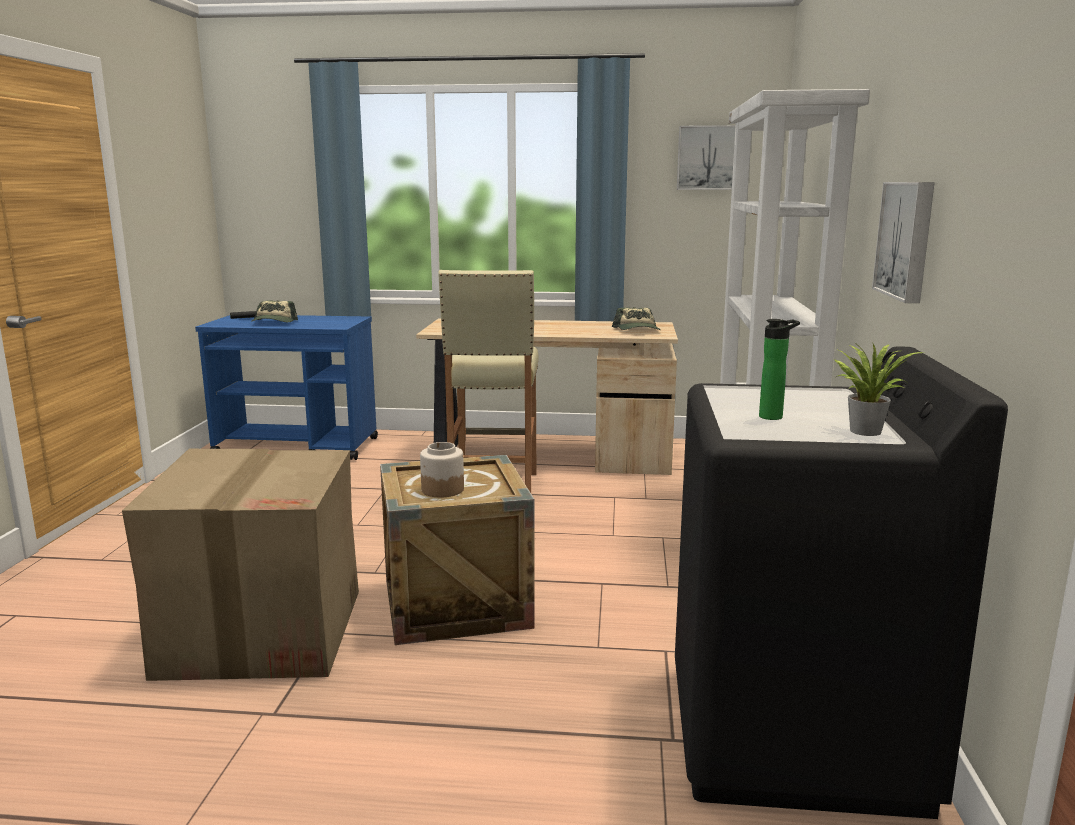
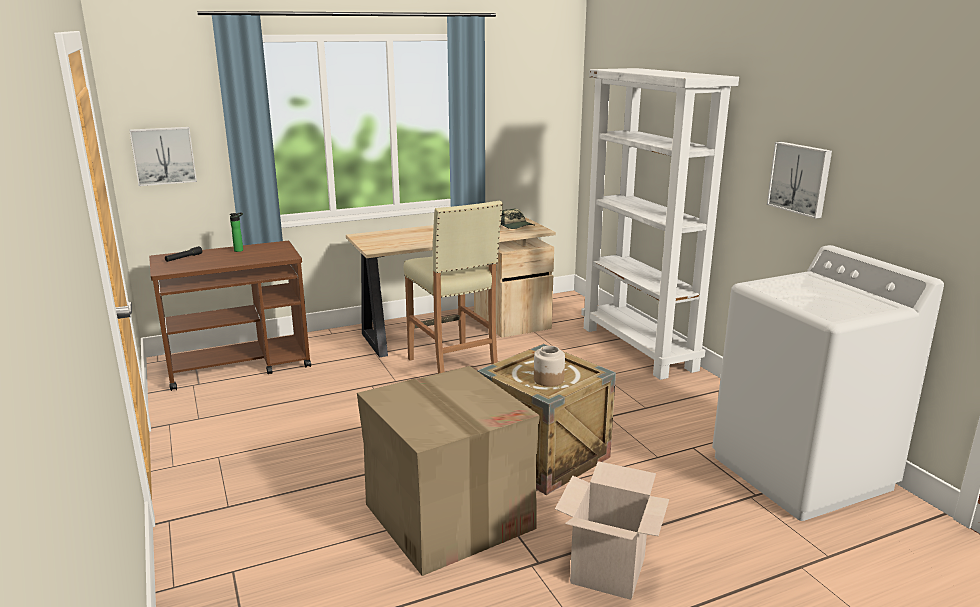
camera: 30 degrees left, 5 degrees up
(274, 322) = (217, 260): cap -> none
(298, 447) = (240, 366): blue cart -> brown cart
(334, 754) = (608, 570): none -> cardboard box
(708, 158) = (535, 90): picture -> picture (163, 155)
(774, 417) = (821, 301): bottle -> bottle (240, 250)
(793, 736) = (801, 473): black washing machine -> white washing machine
(864, 430) = (870, 302): potted plant -> none

